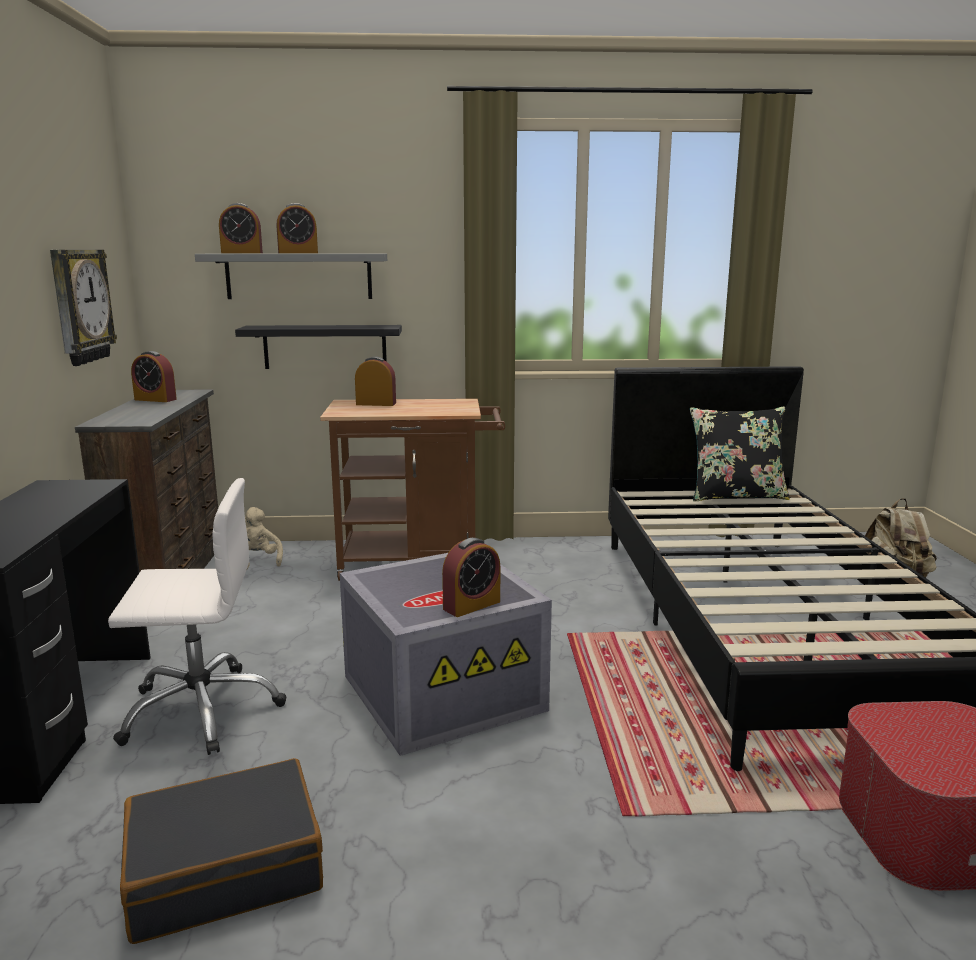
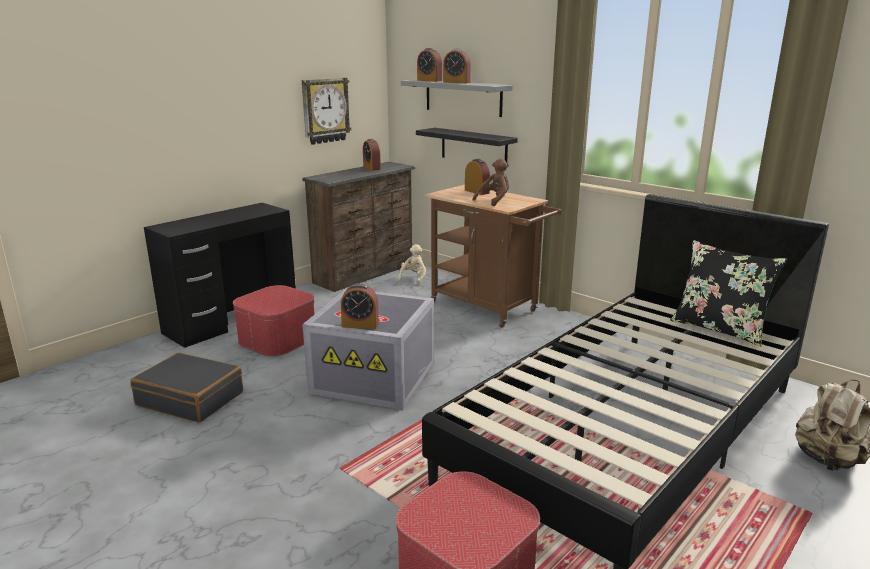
camera: 45 degrees right, 5 degrees up
(201, 710) = (277, 339): white office chair -> ottoman
(427, 408) = (494, 201): none -> brown plush toy

